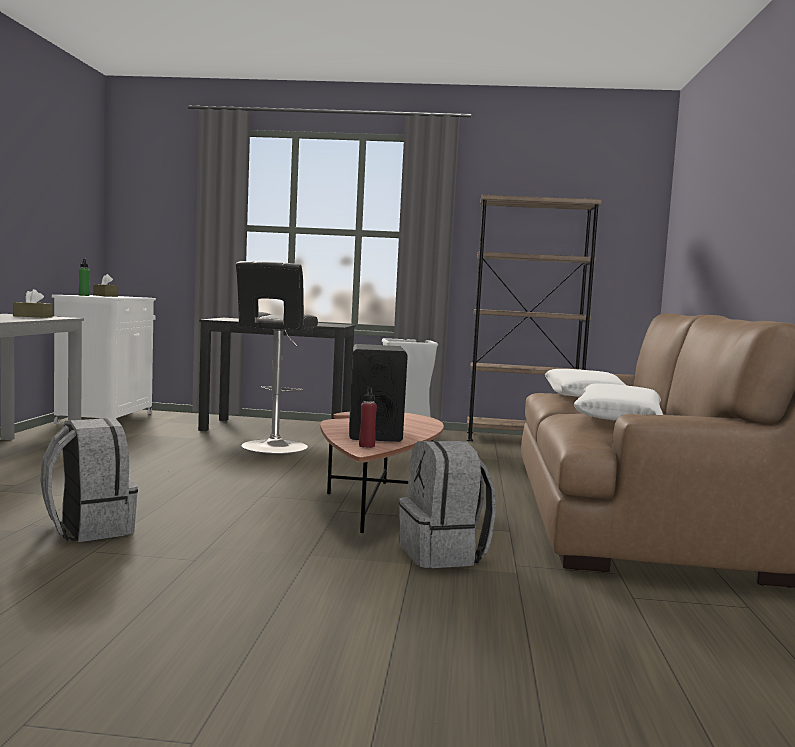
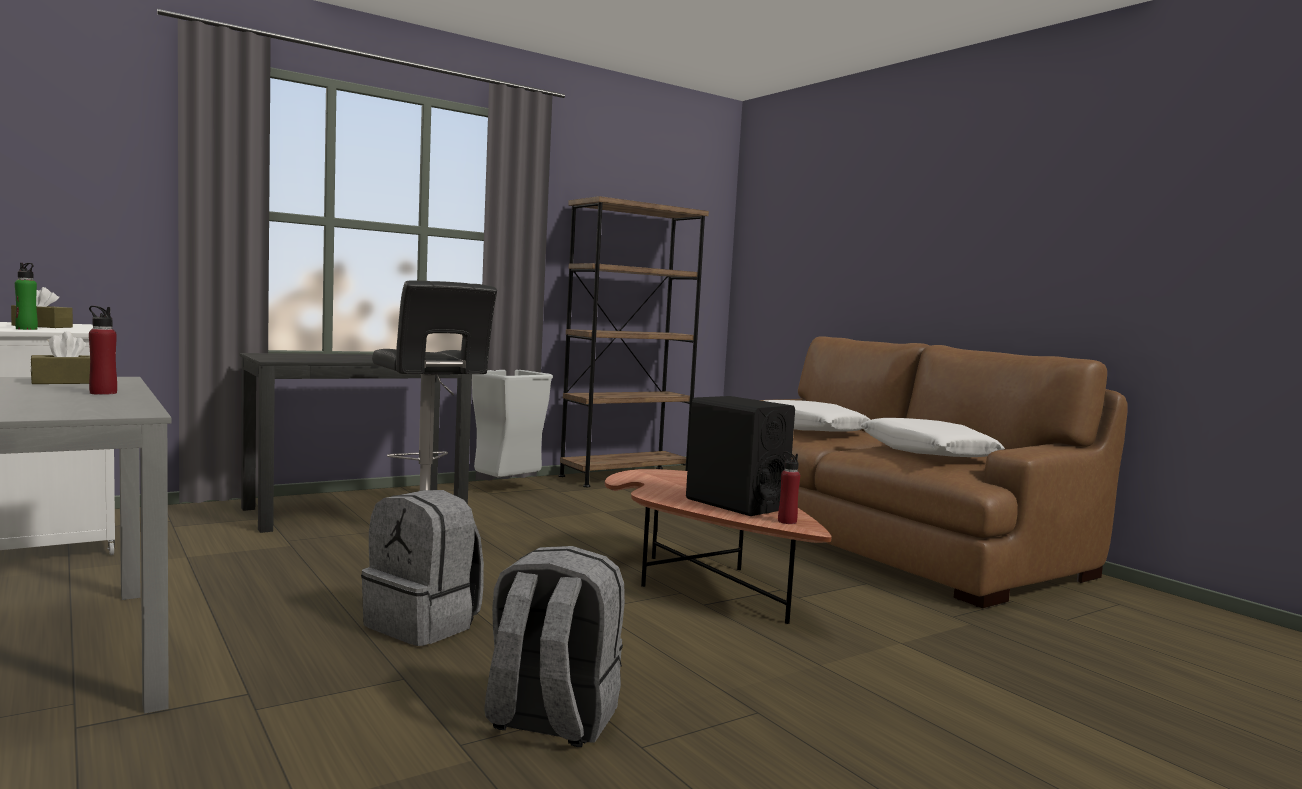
camera: 40 degrees left, 0 degrees up
(15, 319) = (103, 393): none -> red bottle
(443, 554) = (893, 624): grey backpack -> grey backpack (424, 625)

